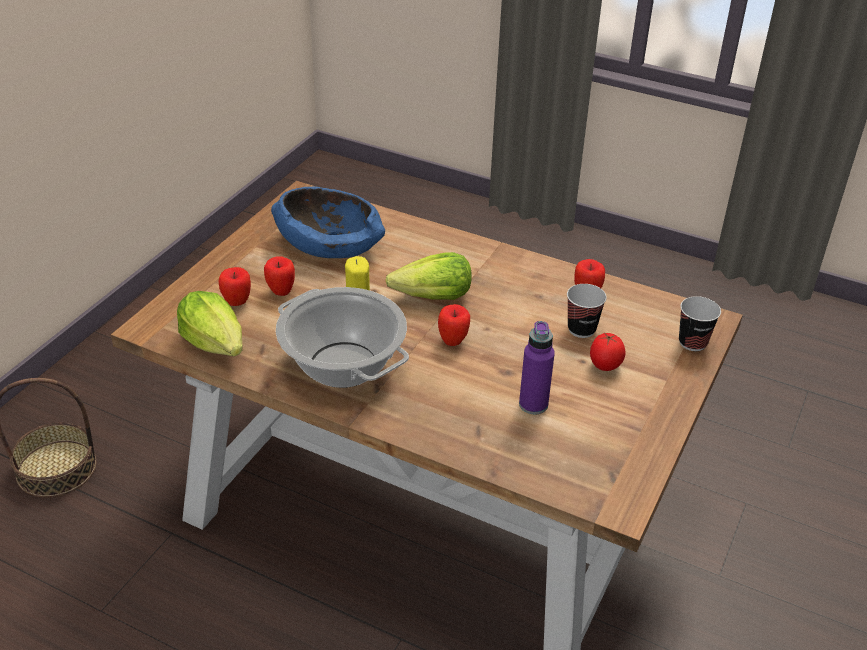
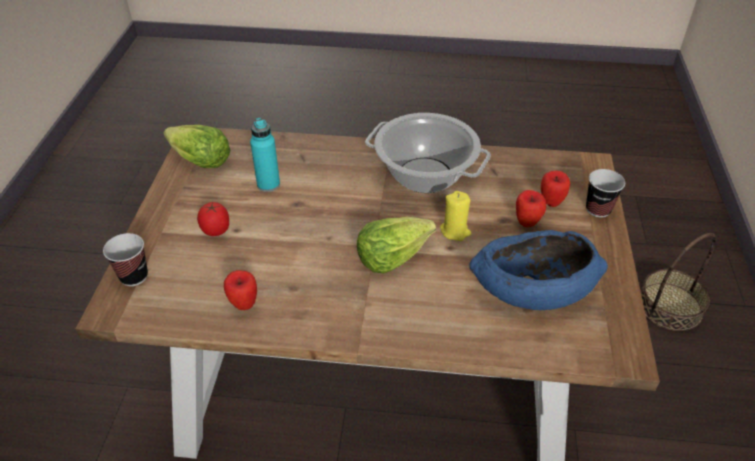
camera: 160 degrees right, 5 degrees up
(215, 343) = (531, 166): lettuce -> lettuce (200, 160)
(453, 341) = (352, 218): apple -> none
(533, 404) = (268, 184): purple bottle -> turquoise bottle
(581, 329) = (242, 261): cup -> cup (598, 209)

